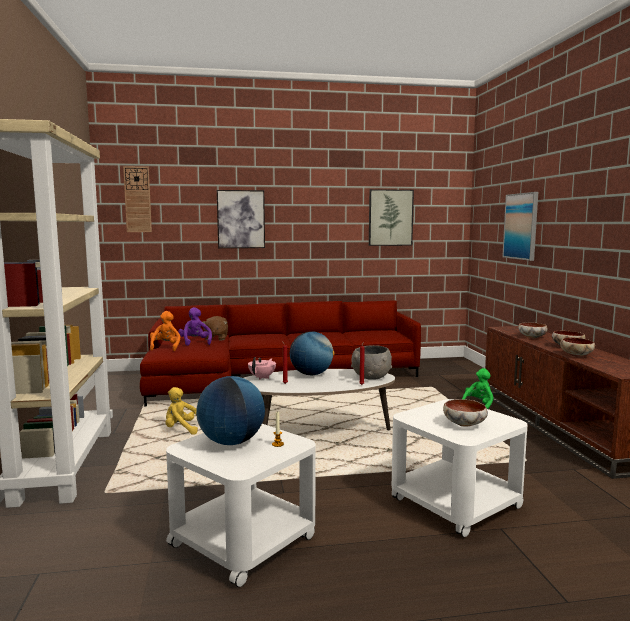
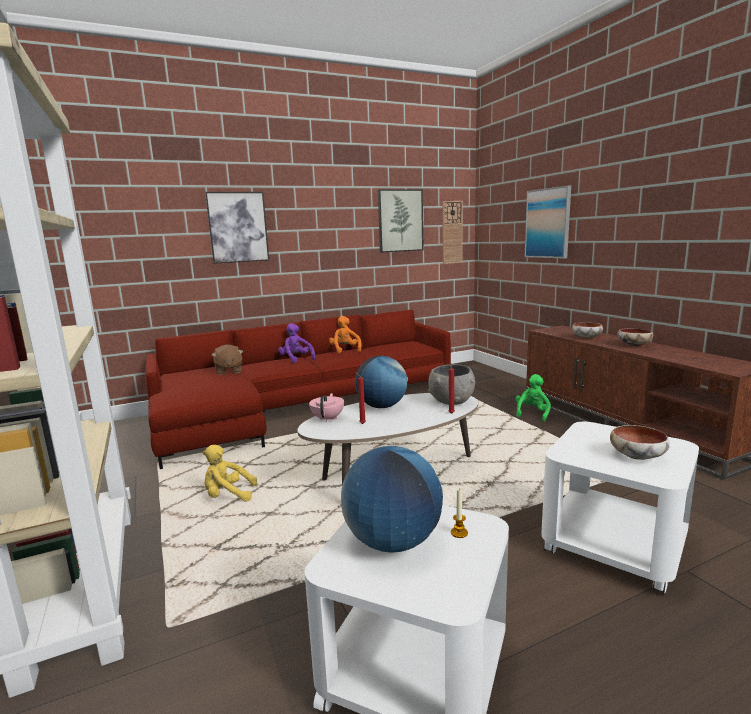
camera: 15 degrees left, 5 degrees up
(137, 199) = (102, 205): wall clock -> wall clock (452, 232)
(165, 347) = (174, 391): orange plush toy -> orange plush toy (345, 350)
(195, 342) = (208, 380): purple plush toy -> purple plush toy (296, 359)
(575, 355) = (656, 354): bowl -> none

